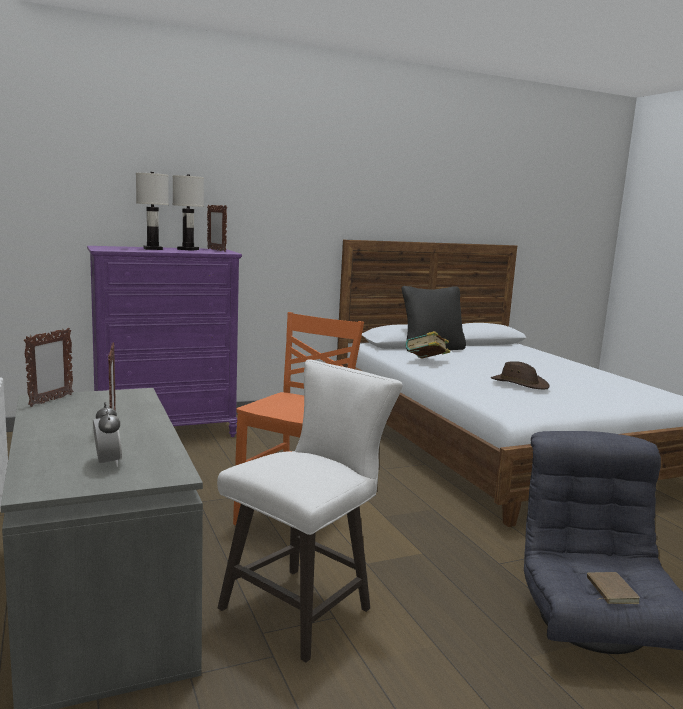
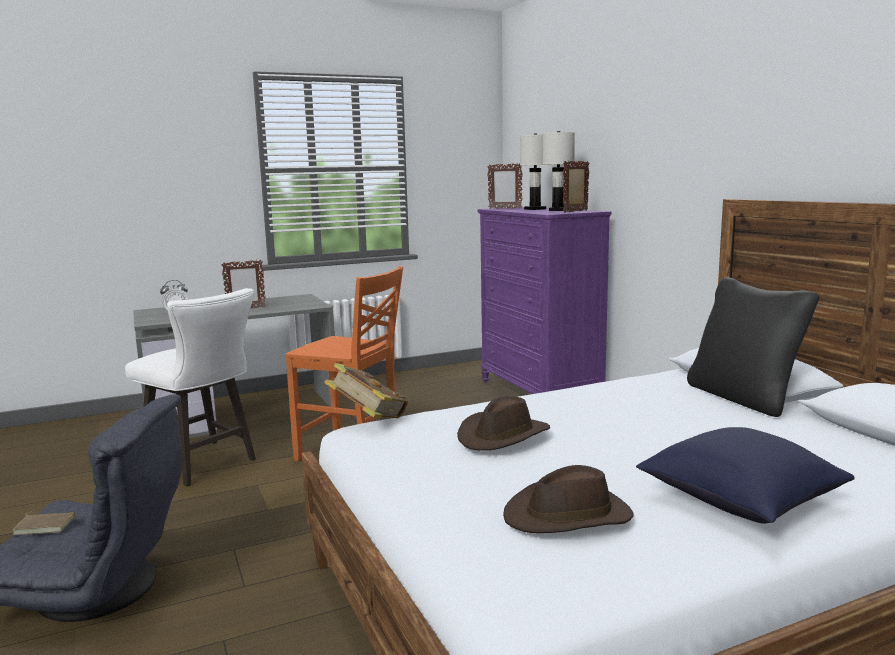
camera: 90 degrees right, 0 degrees up
(51, 400) = (298, 298): picture frame -> picture frame (505, 208)
(426, 362) = (622, 393): book -> book (368, 420)
(567, 367) = (739, 501): none -> blue pillow
(604, 385) = (568, 516): none -> brown hat

